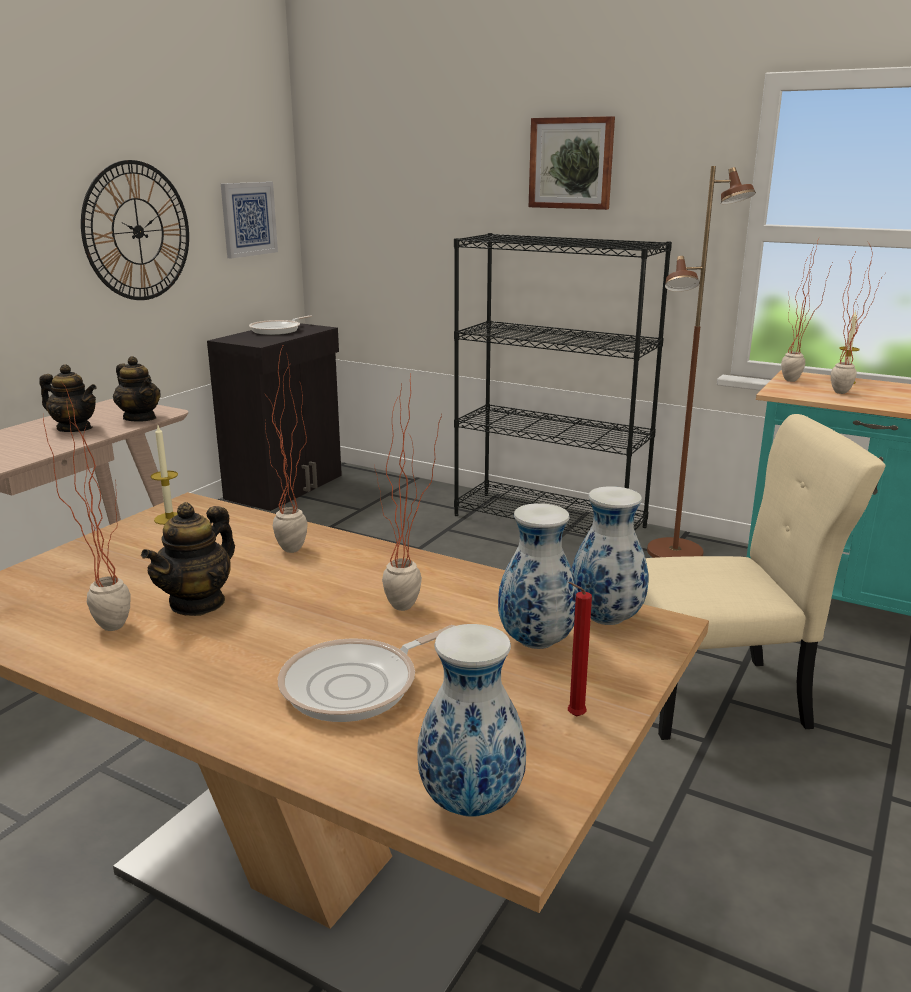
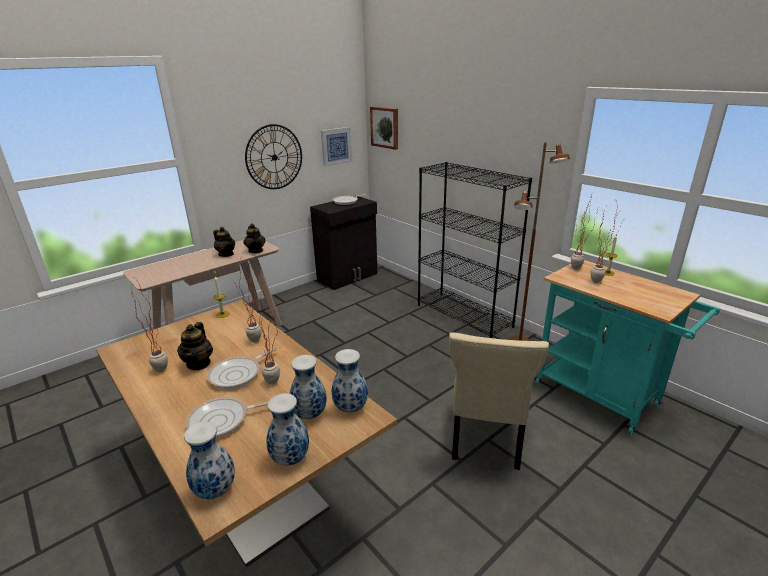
camera: 20 degrees right, 5 degrees up
(198, 603) = (199, 363): teapot -> teapot turned 45 degrees counterclockwise
(311, 606) = (238, 374): none -> frying pan
(571, 163) = (487, 128): picture -> picture (385, 127)
(573, 716) = (290, 458): red candle -> vase
(722, 698) = (486, 438): beige chair -> beige chair turned 90 degrees clockwise

